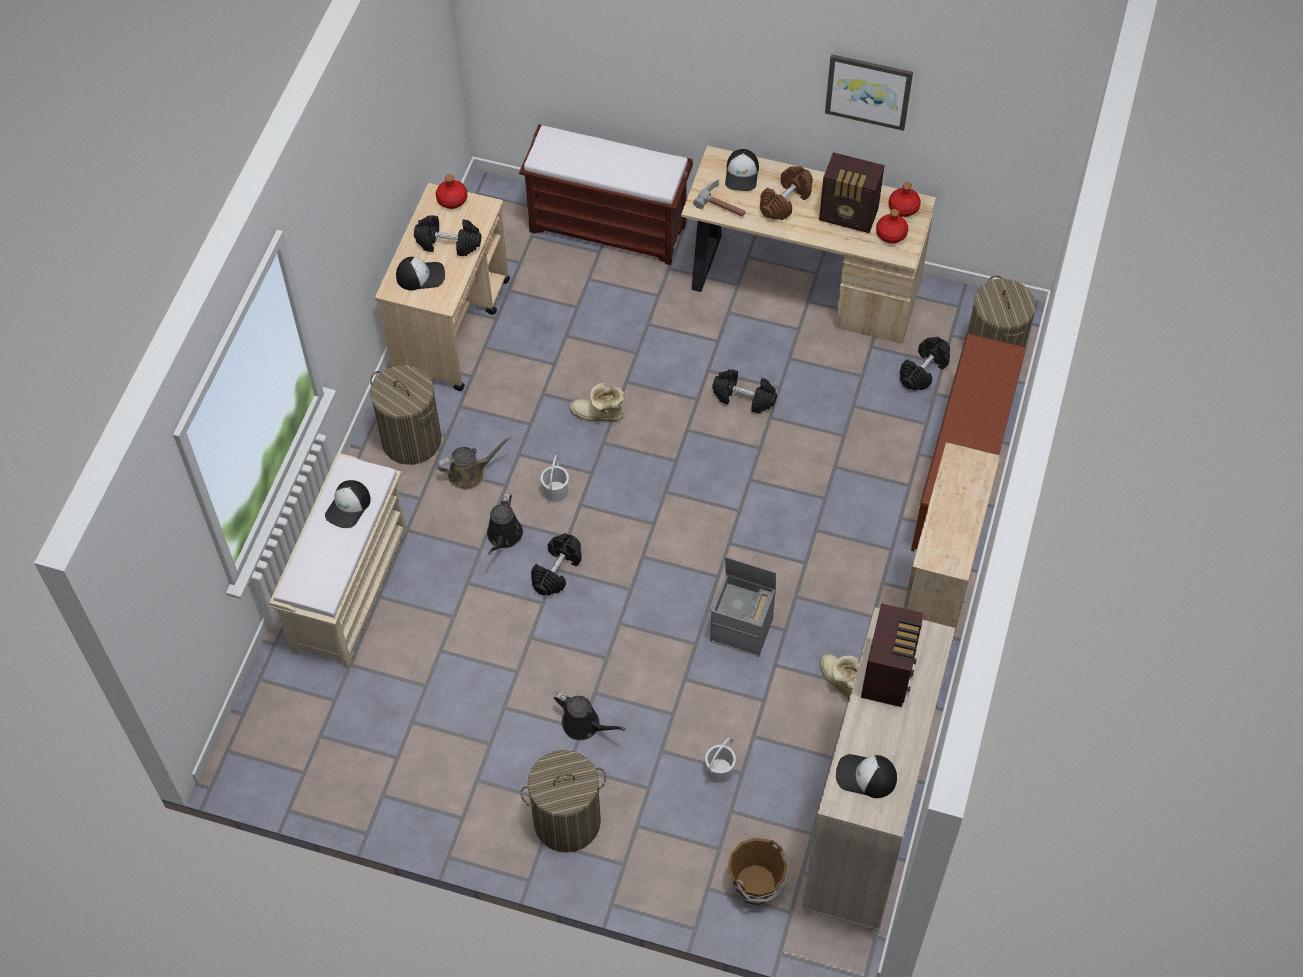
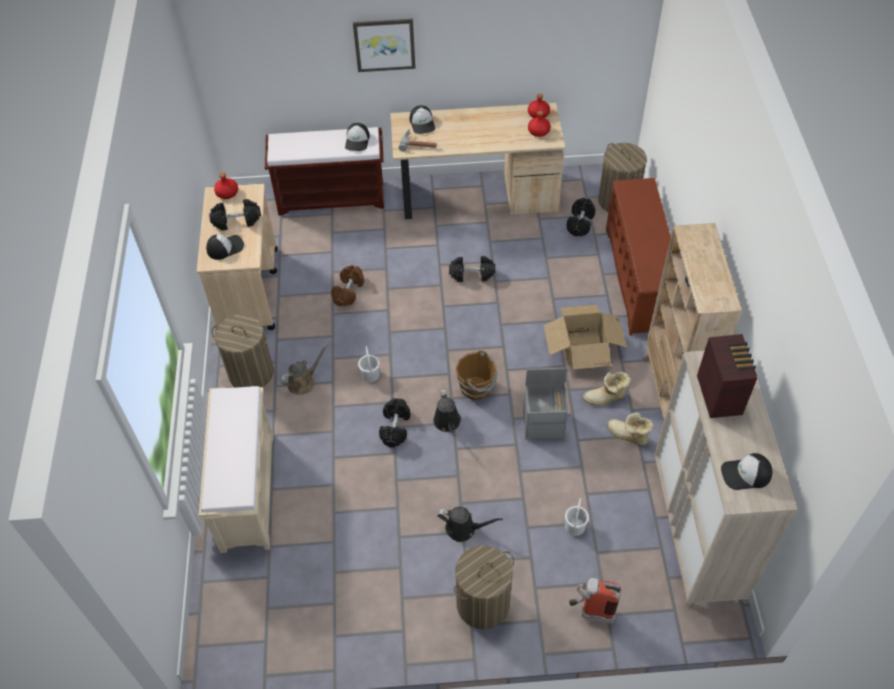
camera: 20 degrees left, 5 degrees down
(348, 507) = (234, 423): cap -> cap (357, 140)
(504, 536) = (346, 417): black watering can -> black watering can (447, 423)
(598, 415) = (378, 315): boot -> boot (606, 398)
(689, 878) = (591, 612): none -> fire extinguisher
(757, 884) = (641, 599): brown bucket -> brown bucket (476, 388)
(785, 201) = (459, 131): brown dumbbell -> brown dumbbell (348, 292)
(842, 546) = (583, 347): none -> cardboard box
(849, 216) = (506, 128): radio -> none
(868, 90) = (501, 30): picture -> picture (384, 44)

